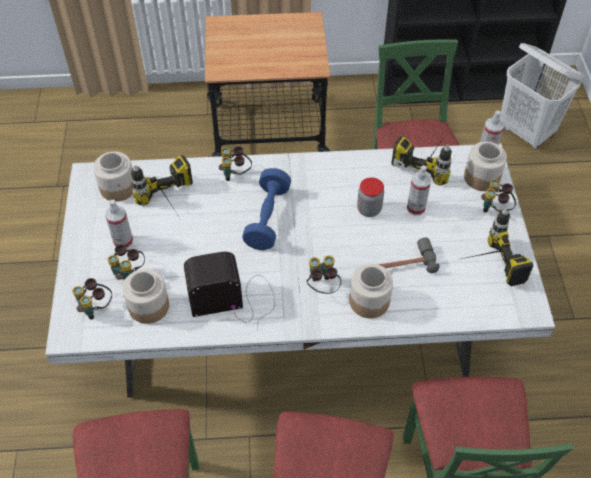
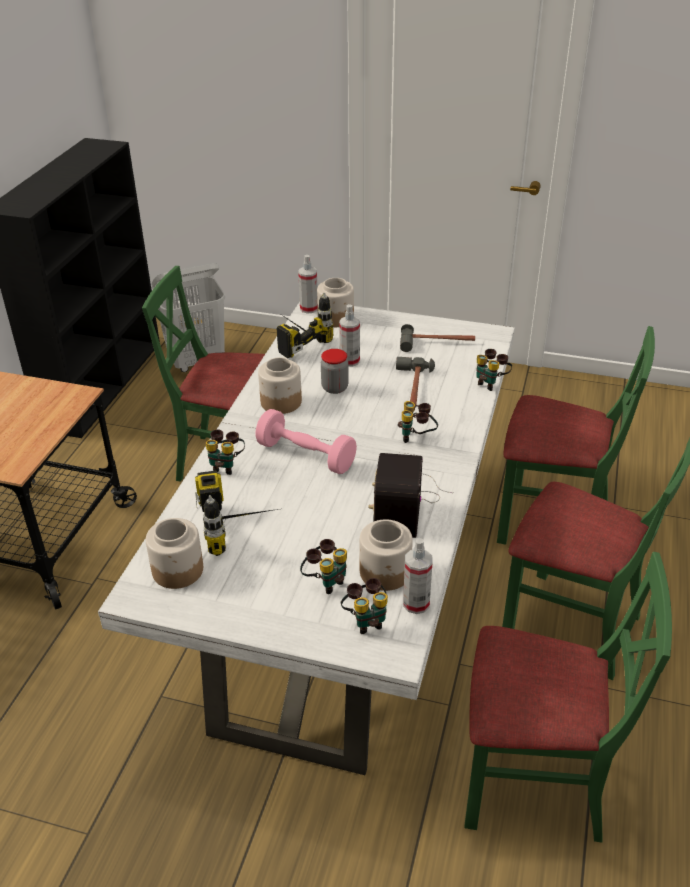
camera: 70 degrees left, 15 degrees down
(123, 241) = (272, 579): spray bottle -> spray bottle (416, 603)
(267, 218) = (306, 455): blue dumbbell -> pink dumbbell
(369, 301) = (447, 414): jar -> jar (280, 402)
(483, 266) = (437, 343): power drill -> hammer
(495, 209) = (377, 321): binoculars -> binoculars (491, 383)

